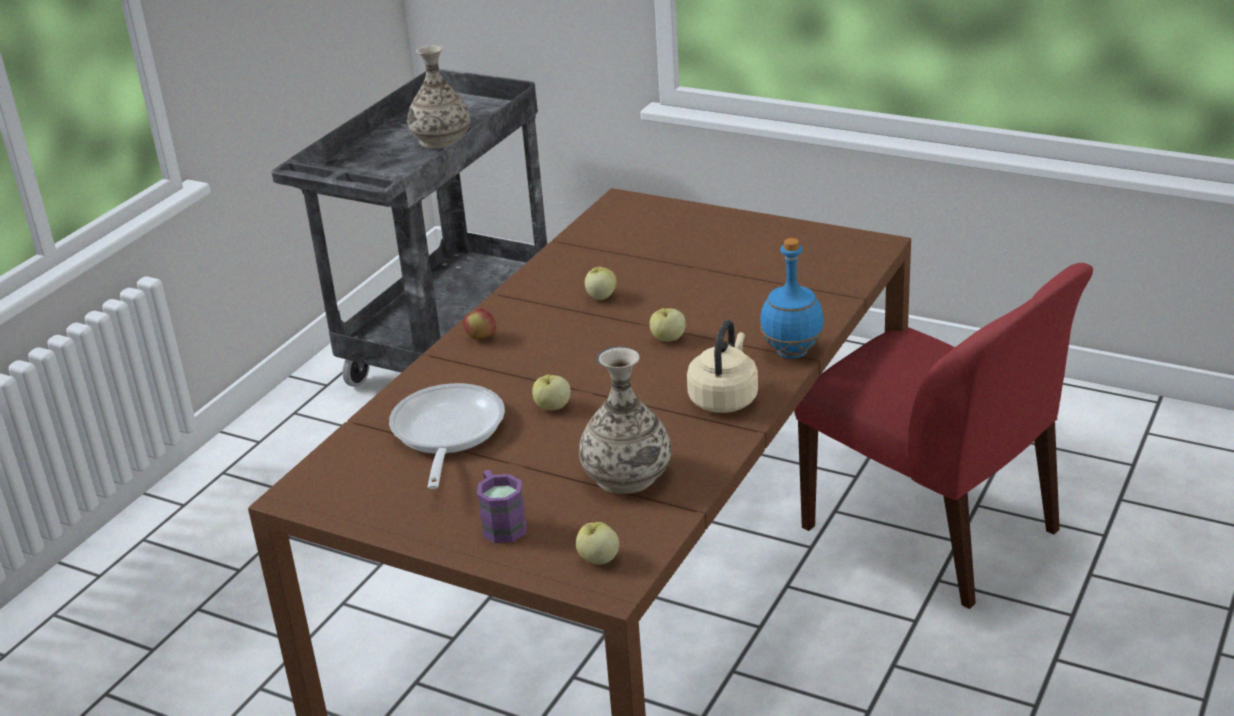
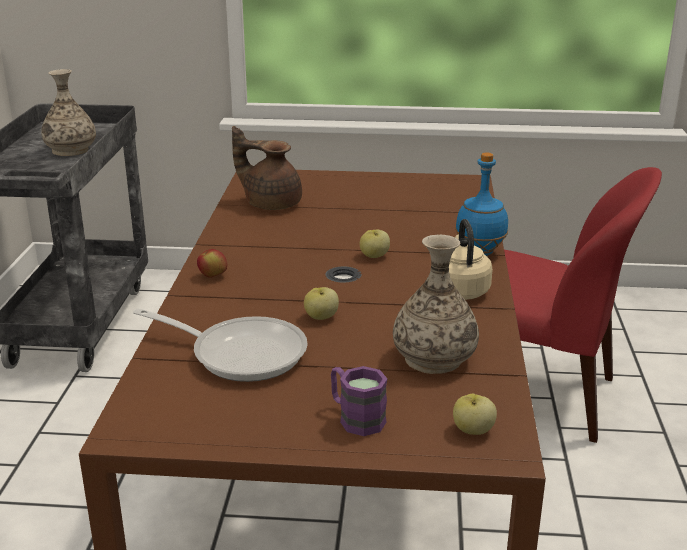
camera: 25 degrees left, 5 degrees down
(446, 434) = (240, 353): frying pan -> frying pan turned 135 degrees clockwise
(601, 297) = (293, 235): apple -> none
(610, 247) = (271, 203): none -> brown teapot

